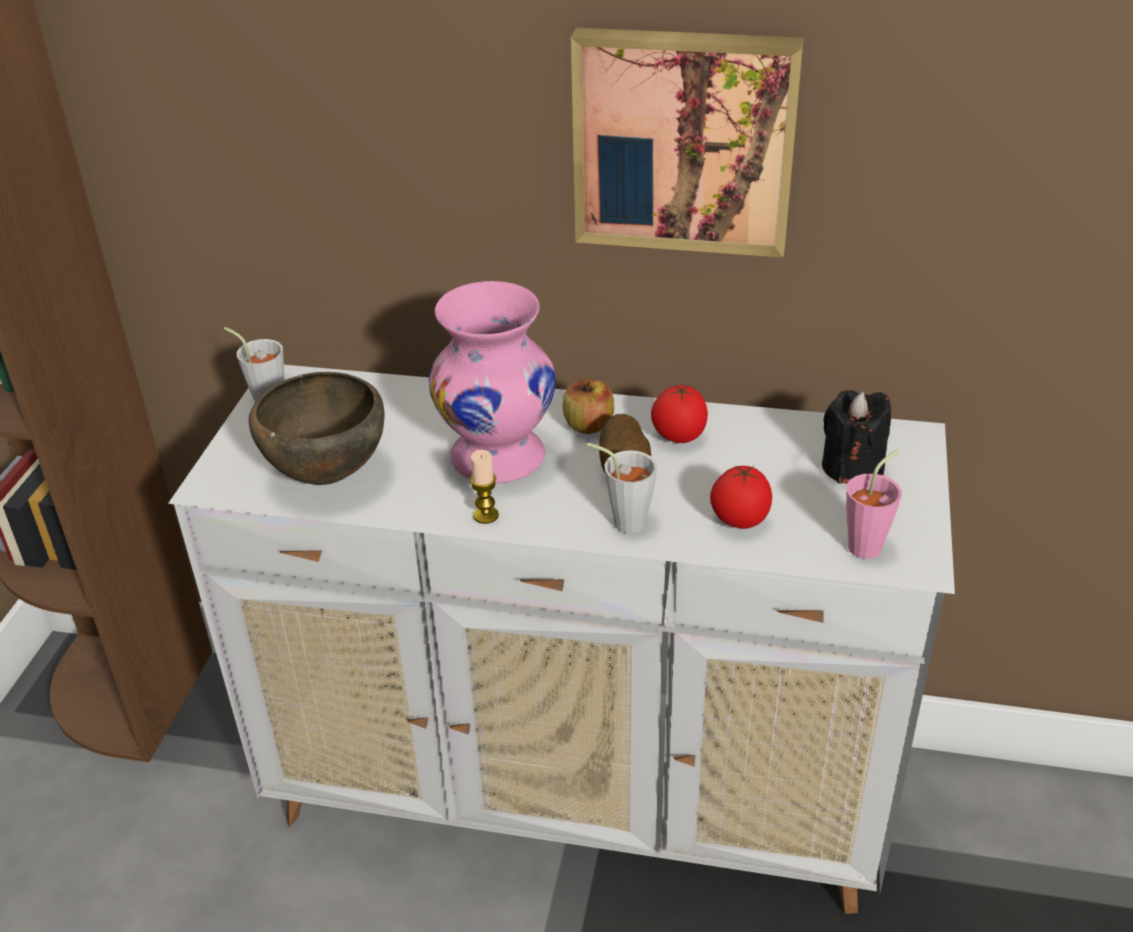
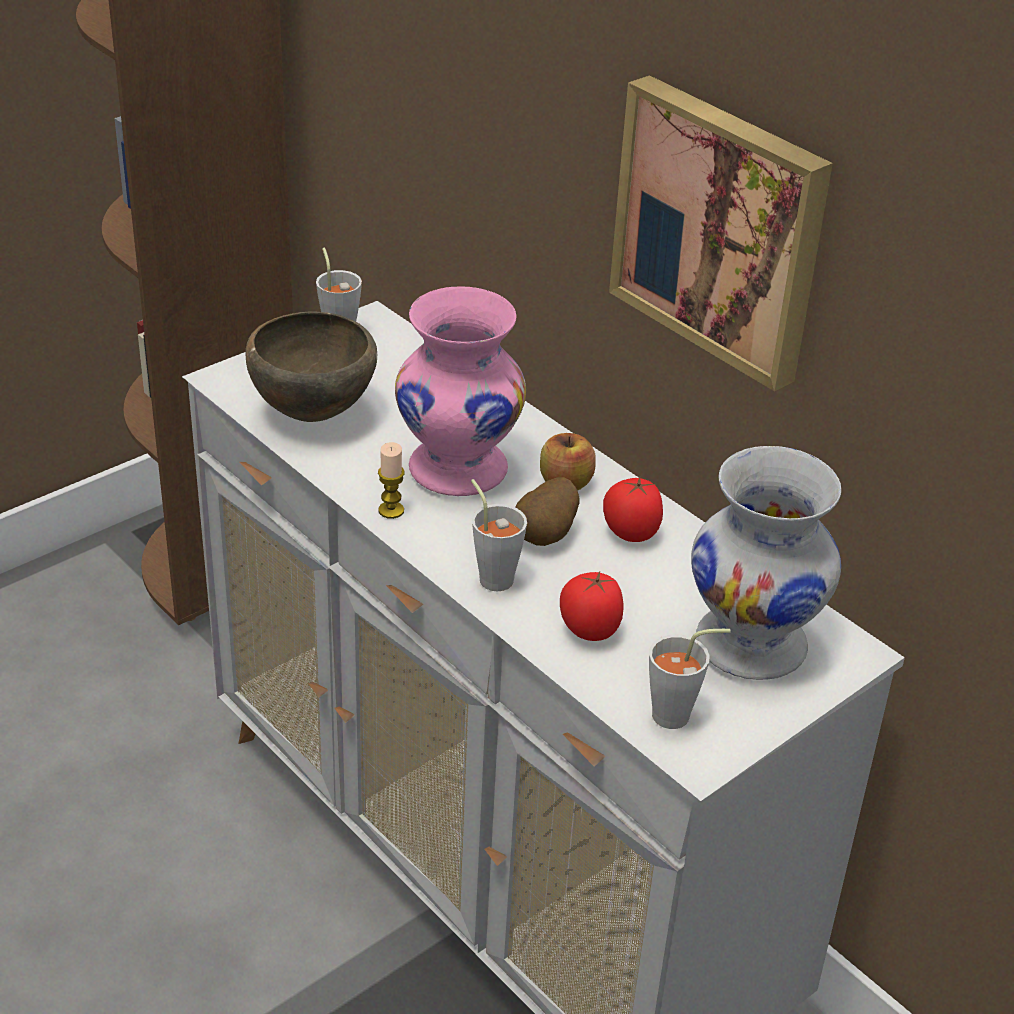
camera: 35 degrees right, 0 degrees up
(851, 467) = (753, 644): black candle -> white vase
(870, 544) = (679, 715): pink cup -> grey cup

